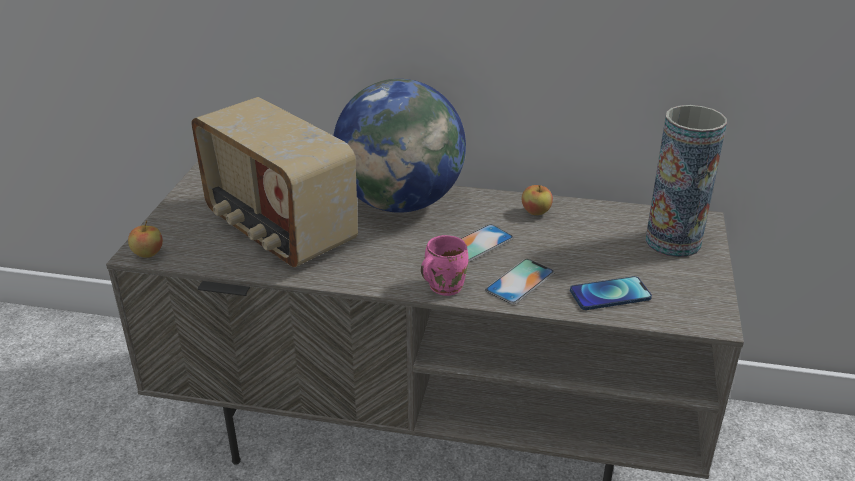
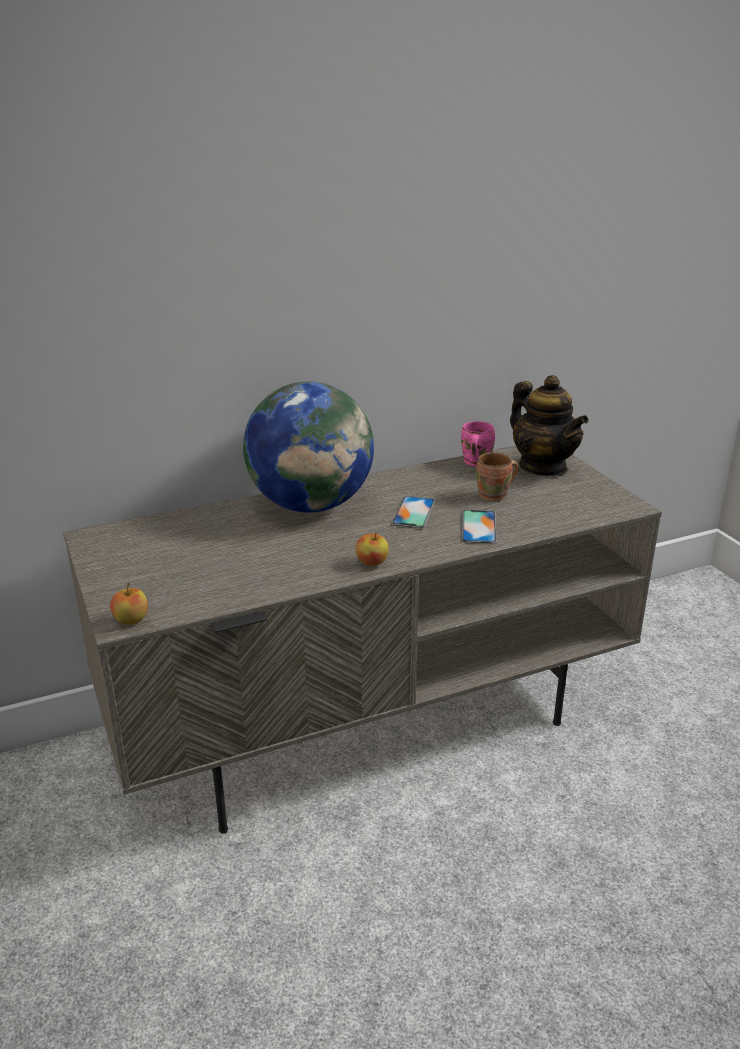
camera: 35 degrees left, 5 degrees down
(278, 231) = (234, 560): radio -> none
(442, 286) = (428, 550): pink mug -> pink mug (474, 462)
(536, 212) = (426, 478): apple -> apple (372, 563)
(579, 255) = (495, 496): none -> brown mug
(610, 294) = (549, 513): phone -> none
(673, 242) = (543, 467): vase -> teapot

